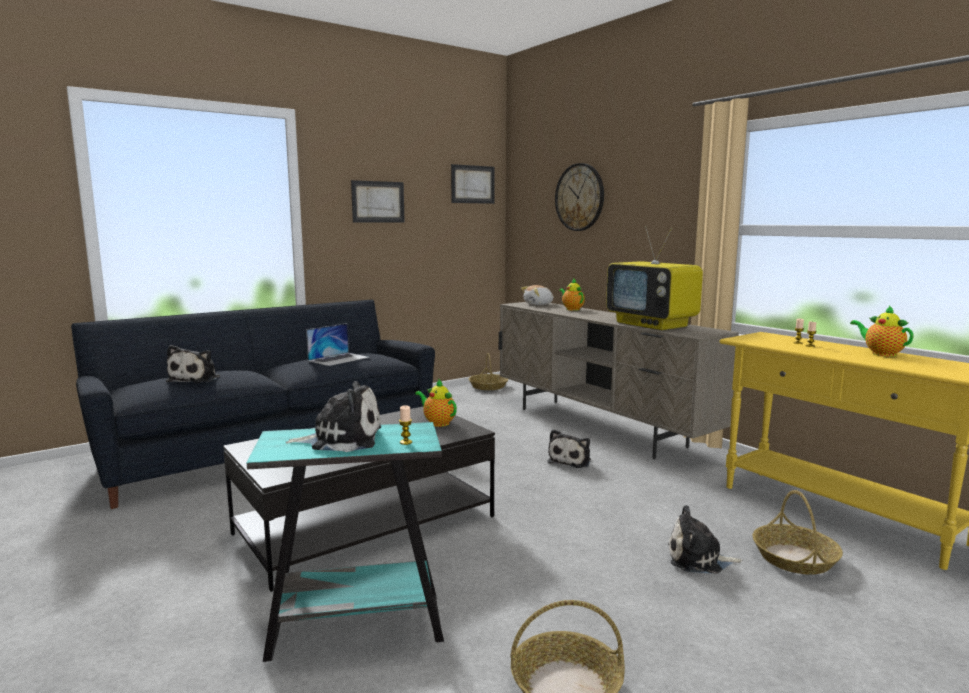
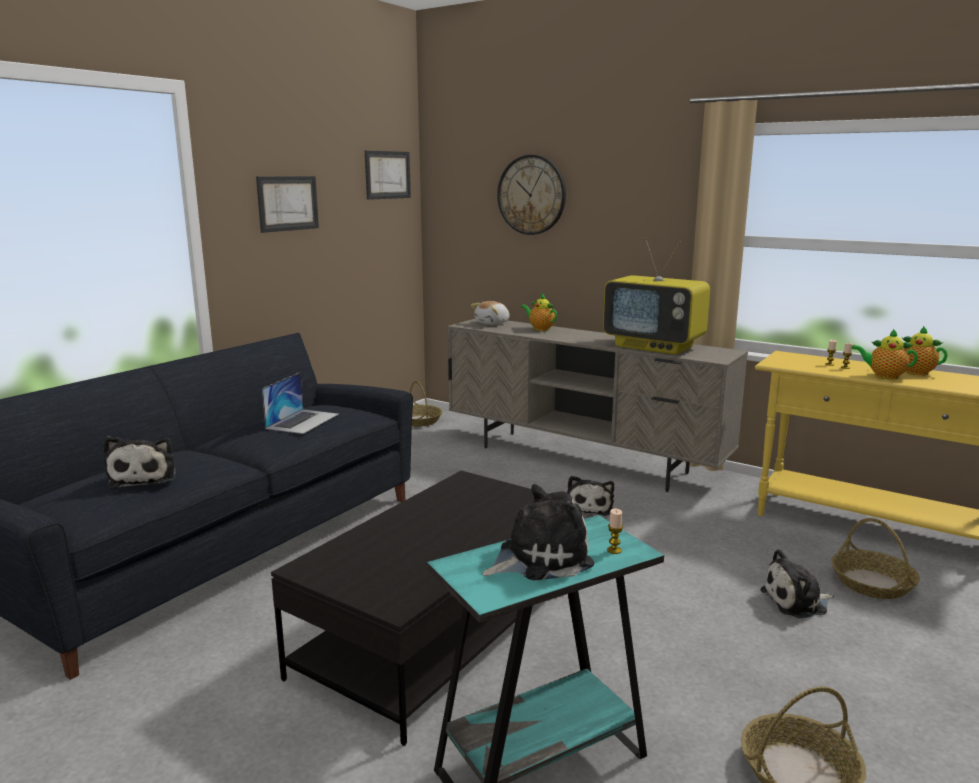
camera: 20 degrees left, 5 degrees up
(438, 423) = (498, 496): teapot -> teapot (883, 376)

